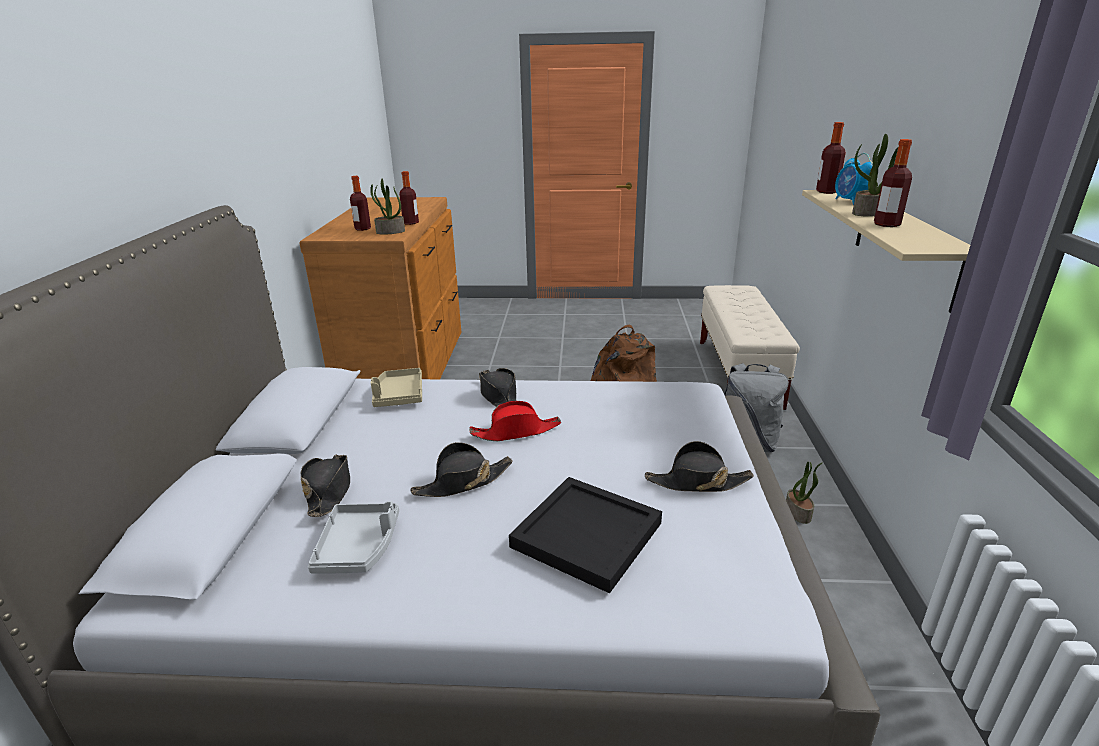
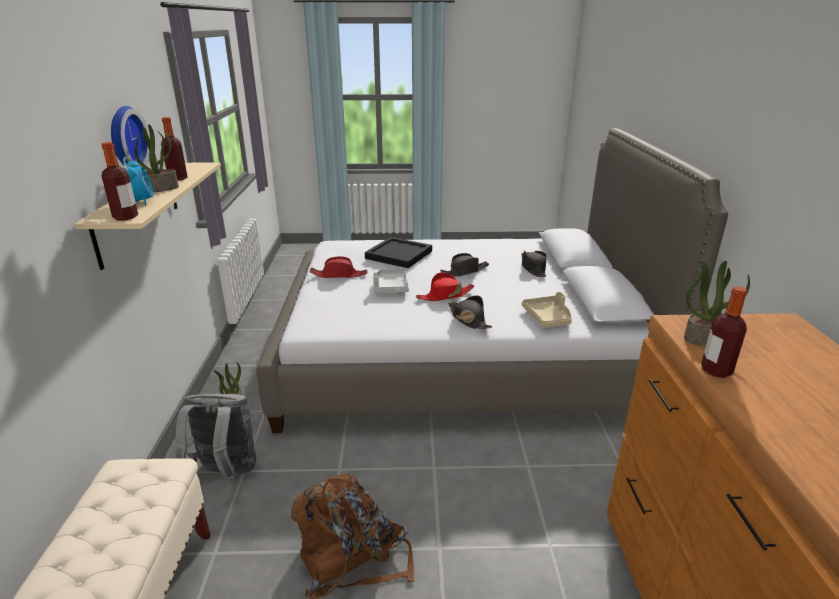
camera: 175 degrees right, 0 degrees up
(359, 547) = (497, 253): grey tray -> grey tray (390, 287)
(362, 229) = (766, 347): bottle -> none
(697, 482) = (339, 275): black hat -> red hat
(931, 158) = (125, 139): none -> wall clock

